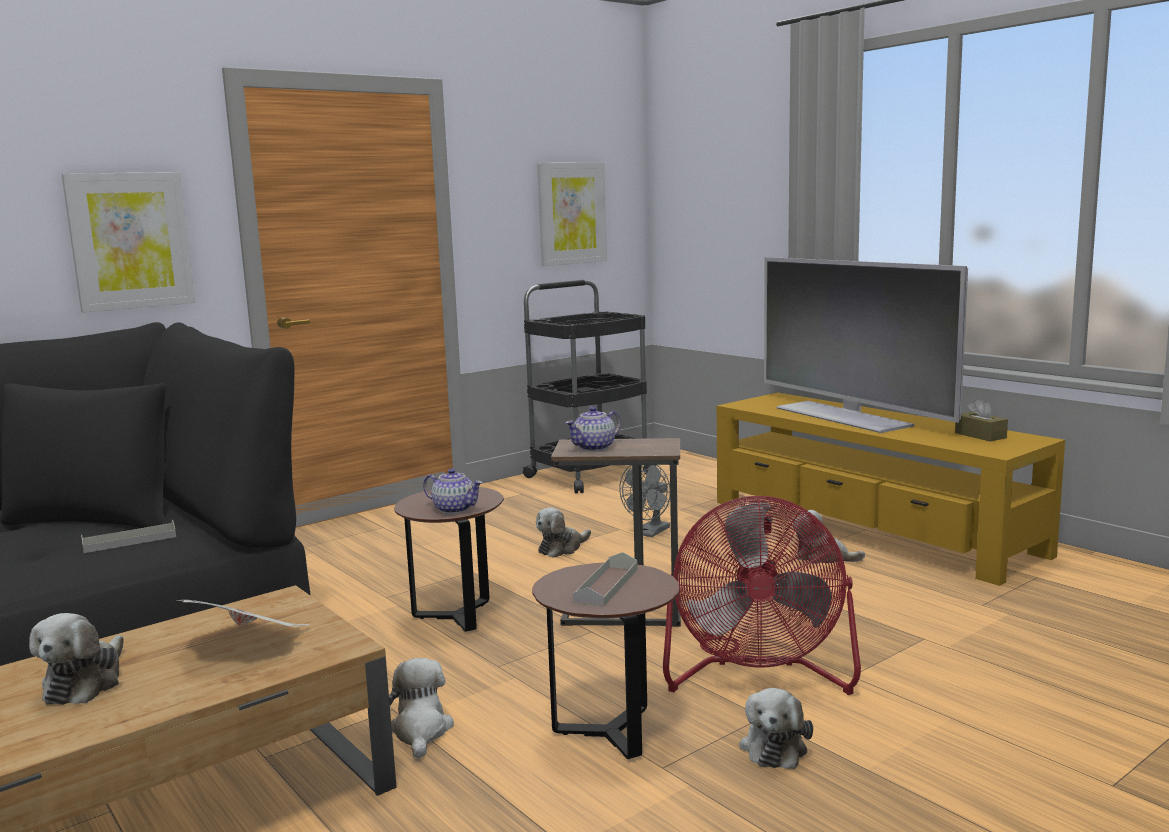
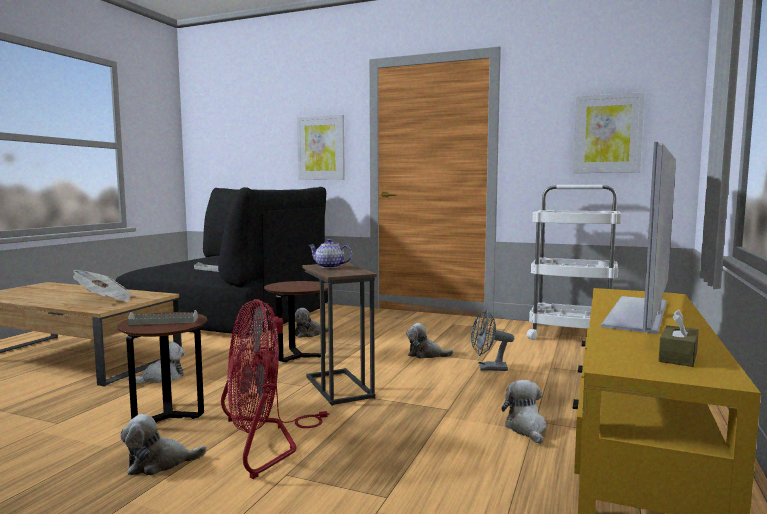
camera: 60 degrees right, 5 degrees down
(86, 682) = (68, 293): plush toy -> plush toy (310, 334)
(454, 509) = (284, 288): teapot -> none
(590, 476) = (571, 335): black cart -> white cart

